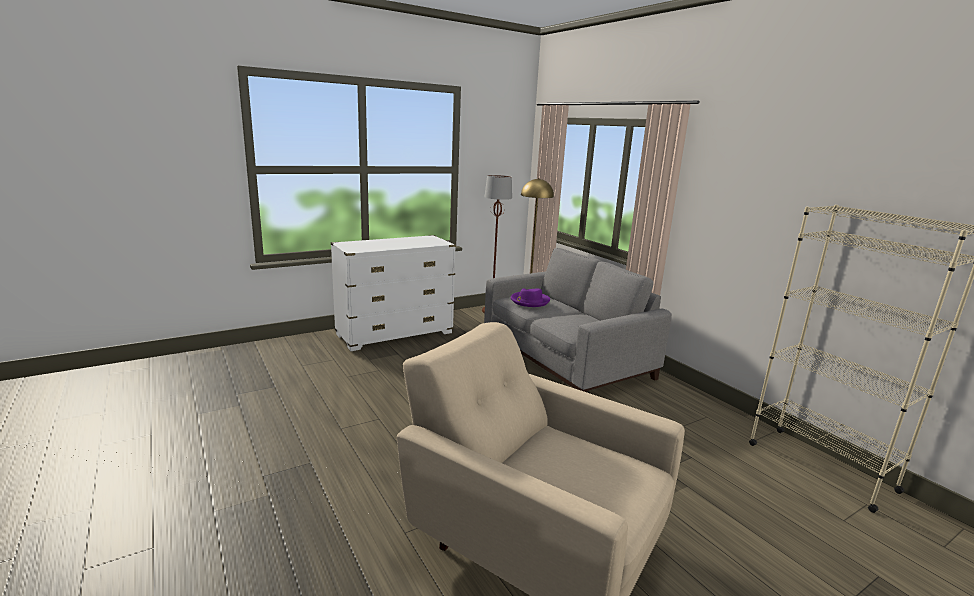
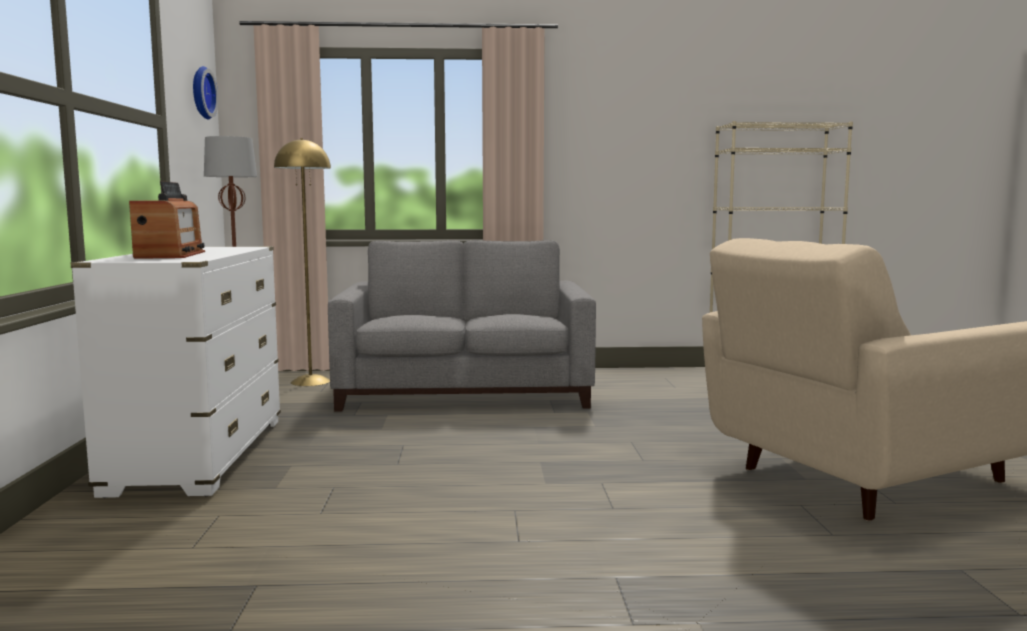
camera: 60 degrees left, 10 degrees down
(380, 243) = (170, 255): none -> radio
(506, 147) = (200, 93): none -> wall clock
(529, 301) = (414, 315): purple hat -> none

